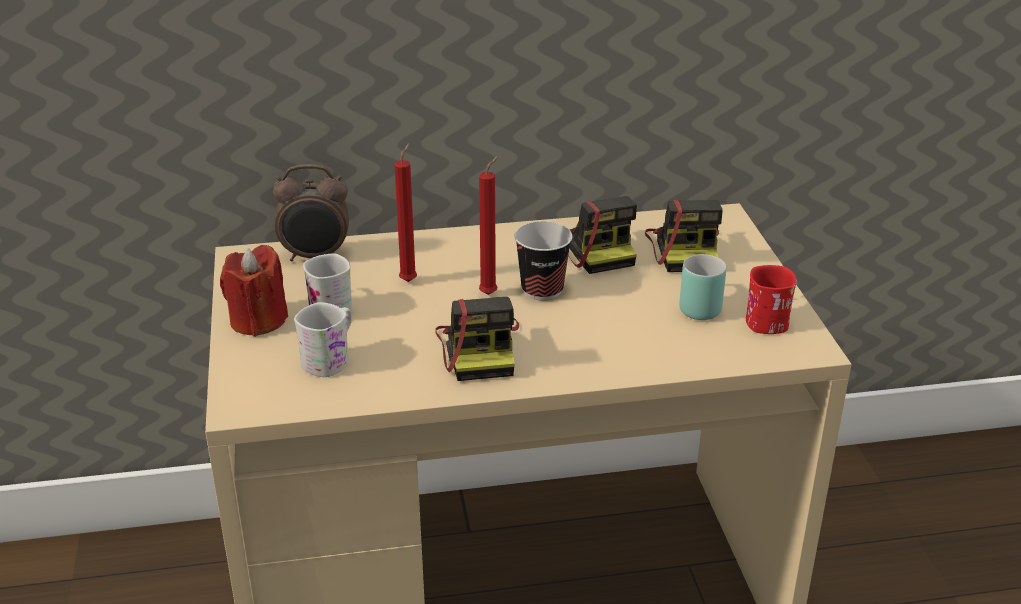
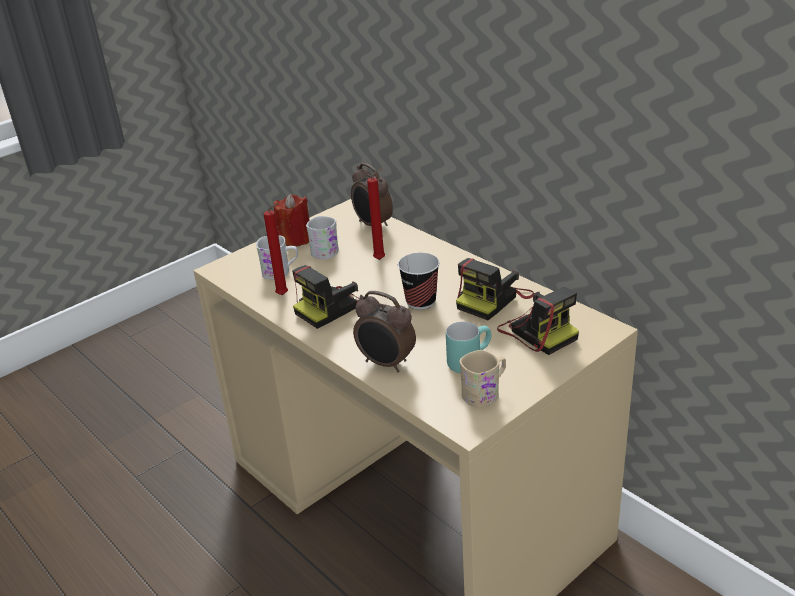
camera: 60 degrees right, 0 degrees up
(490, 293) = (396, 288): red candle -> red candle (284, 295)
(644, 356) = (386, 364): none -> alarm clock
(685, 249) = (537, 331): camera -> camera turned 90 degrees counterclockwise
(765, 318) = (485, 394): red mug -> beige mug

